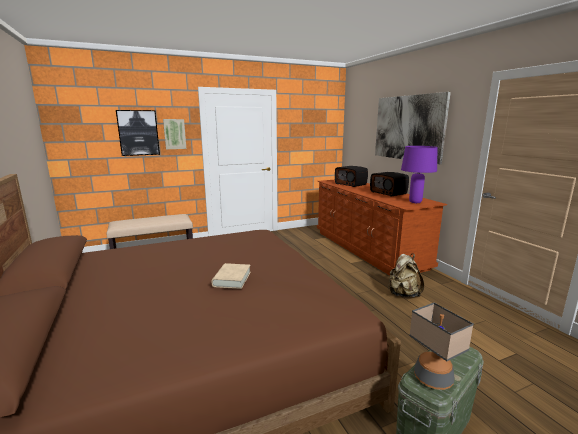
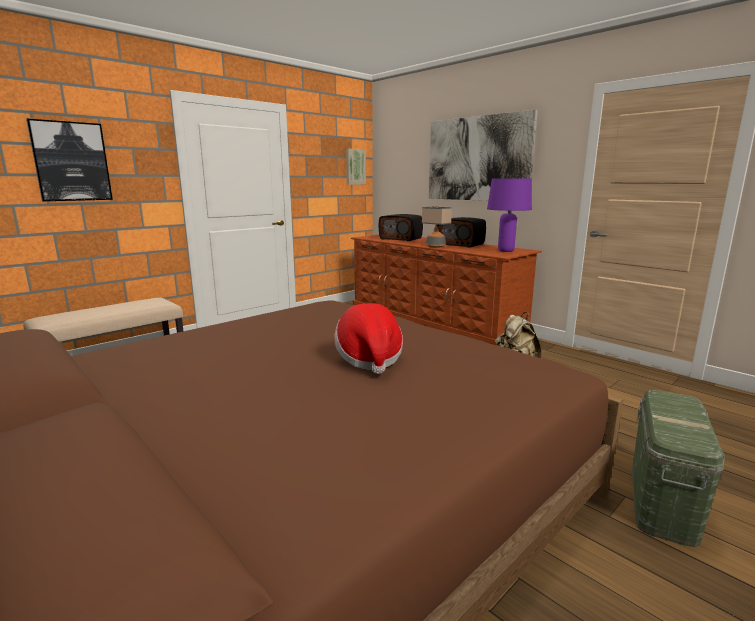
camera: 20 degrees left, 0 degrees up
(174, 134) = (135, 166): picture -> picture (355, 167)
(232, 279) = (369, 358): beige book -> hat
(432, 378) = (684, 432): table lamp -> table lamp (435, 246)

